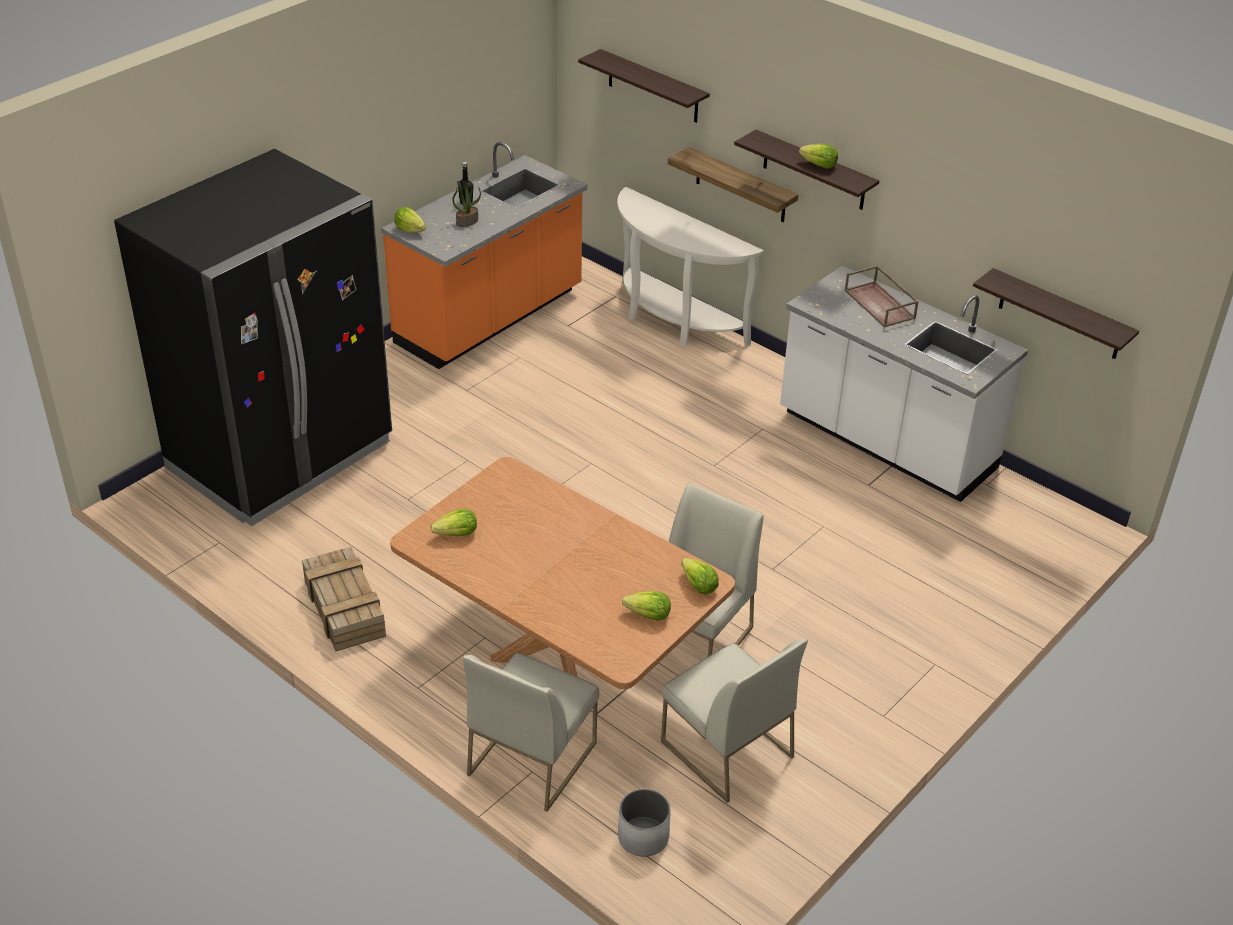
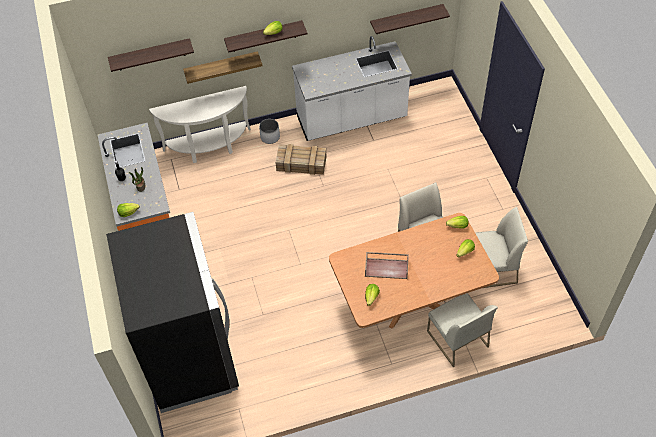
camera: 55 degrees left, 15 degrees up
(343, 607) = (321, 372): crate -> crate (300, 163)
(643, 837) = (519, 320): white planter -> white planter (270, 137)
(880, 304) = (330, 68): brown tray -> brown tray (387, 268)

